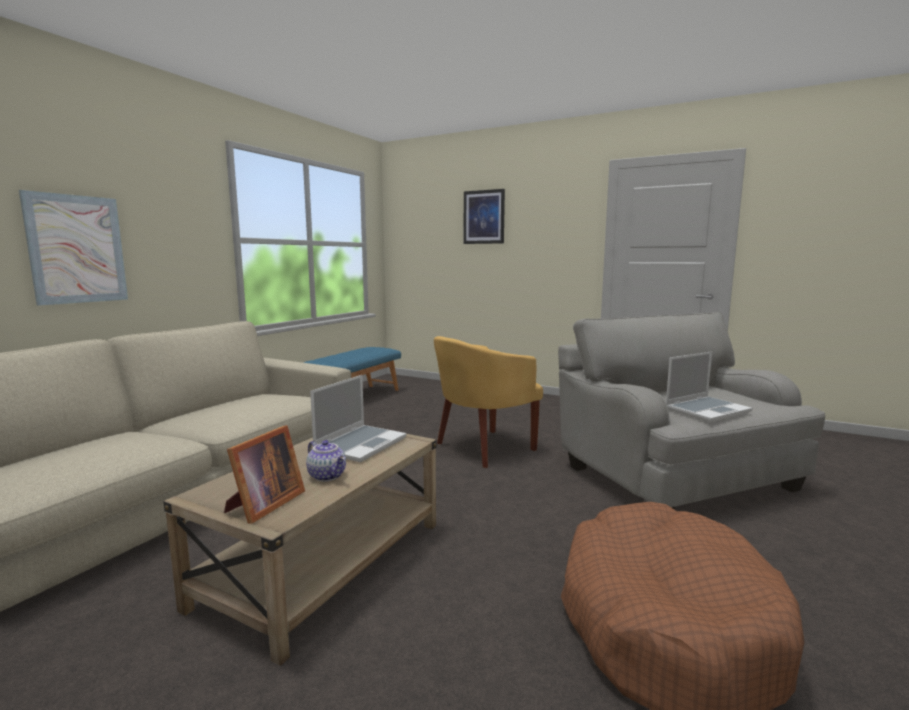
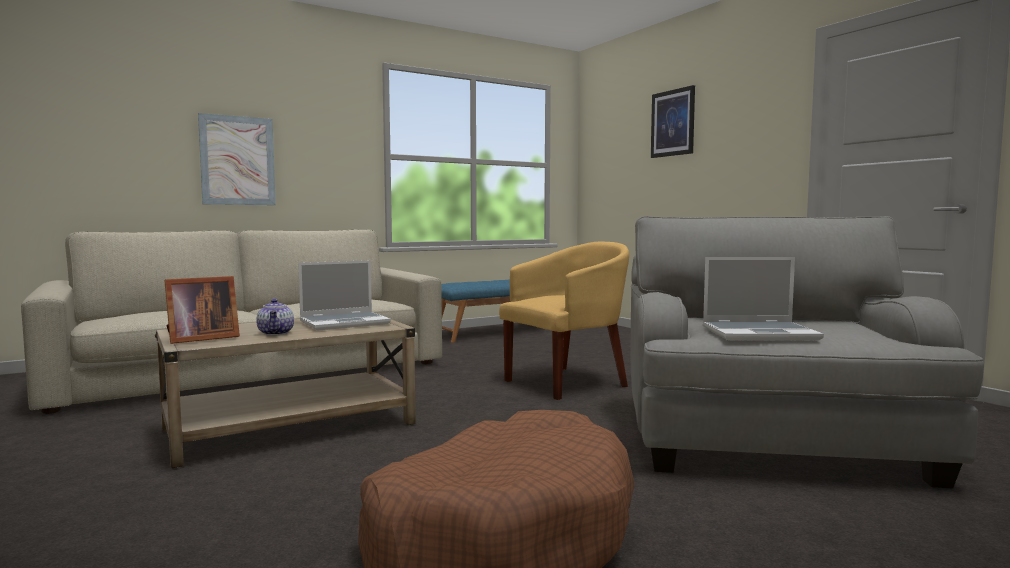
camera: 30 degrees right, 5 degrees down
(483, 448) = (568, 382): yellow armchair -> yellow armchair turned 150 degrees clockwise

